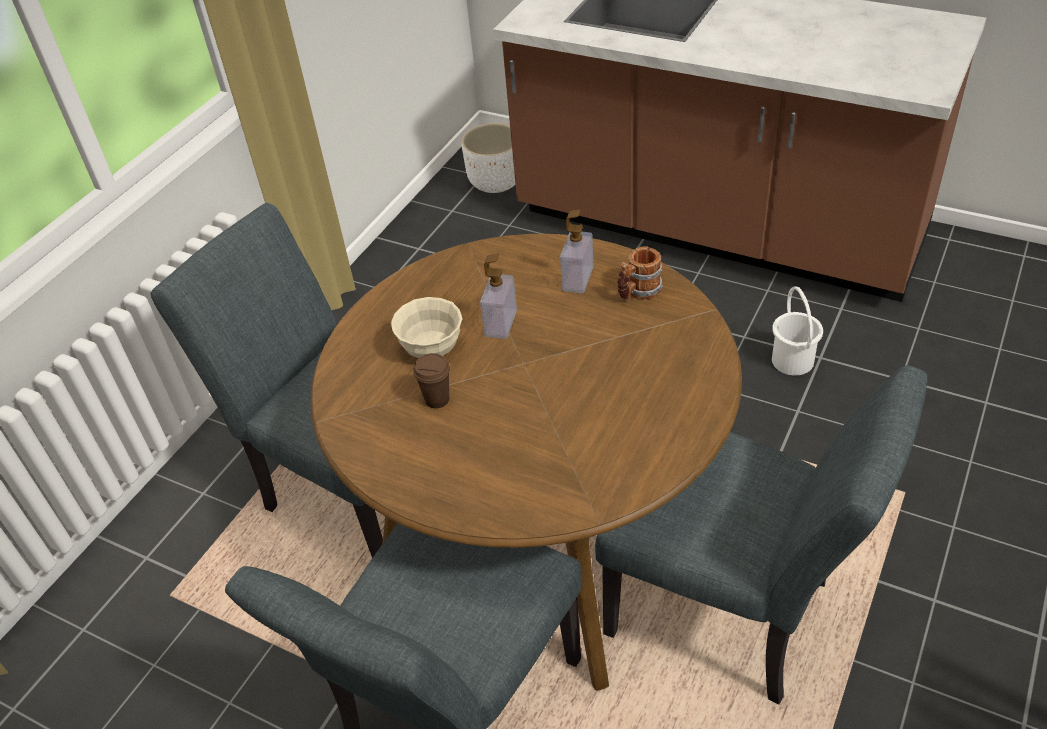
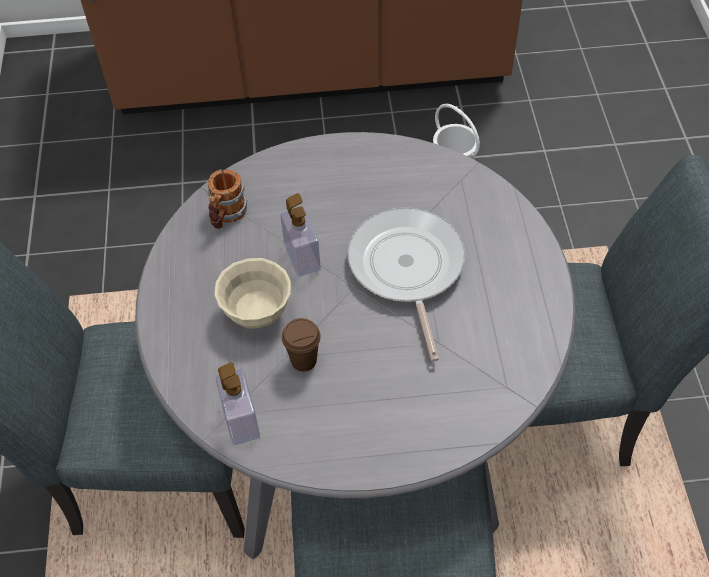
camera: 35 degrees left, 10 degrees up
(496, 182) = (67, 96): white planter -> none
(541, 544) = (359, 432): brown dining table -> grey dining table
(577, 279) = (338, 182): soap dispenser -> soap dispenser (241, 420)
(579, 367) = (407, 269): none -> frying pan
(638, 292) = (401, 173): mug -> mug (226, 215)

